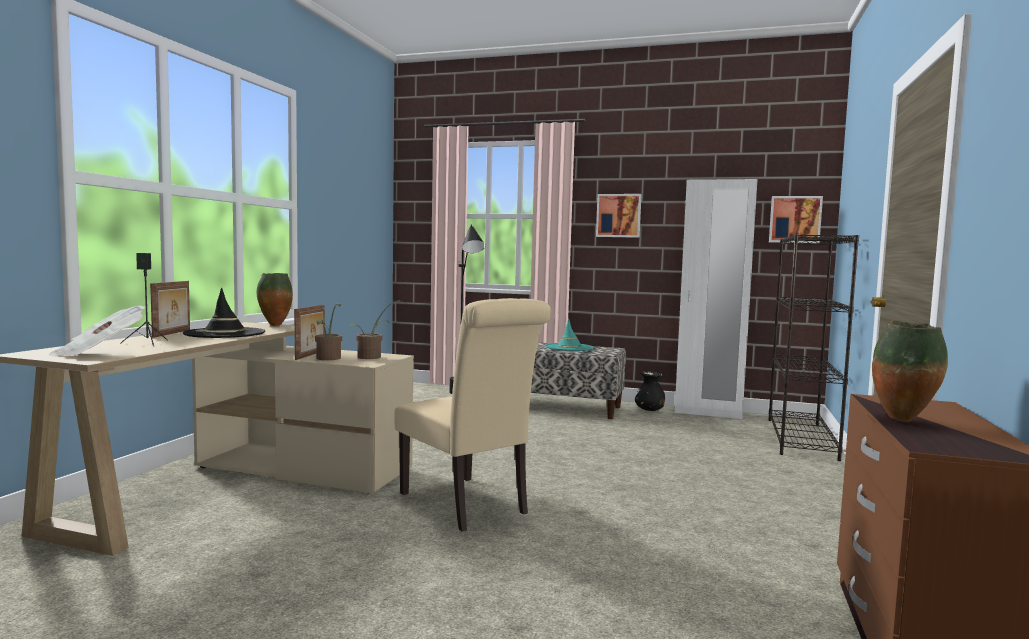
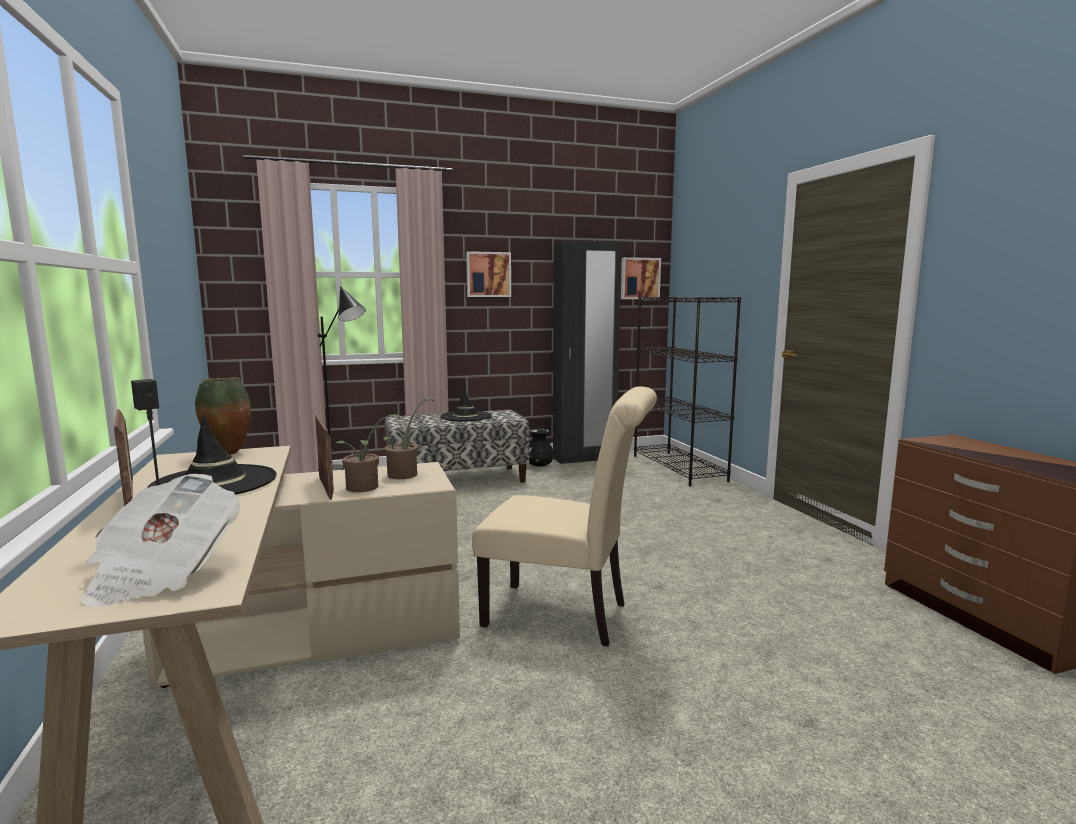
camera: 35 degrees left, 5 degrees up
(569, 347) = (465, 416): turquoise hat -> black hat
(708, 413) = (584, 458): white wardrobe -> black wardrobe
(904, 421) = (998, 458): vase -> none

